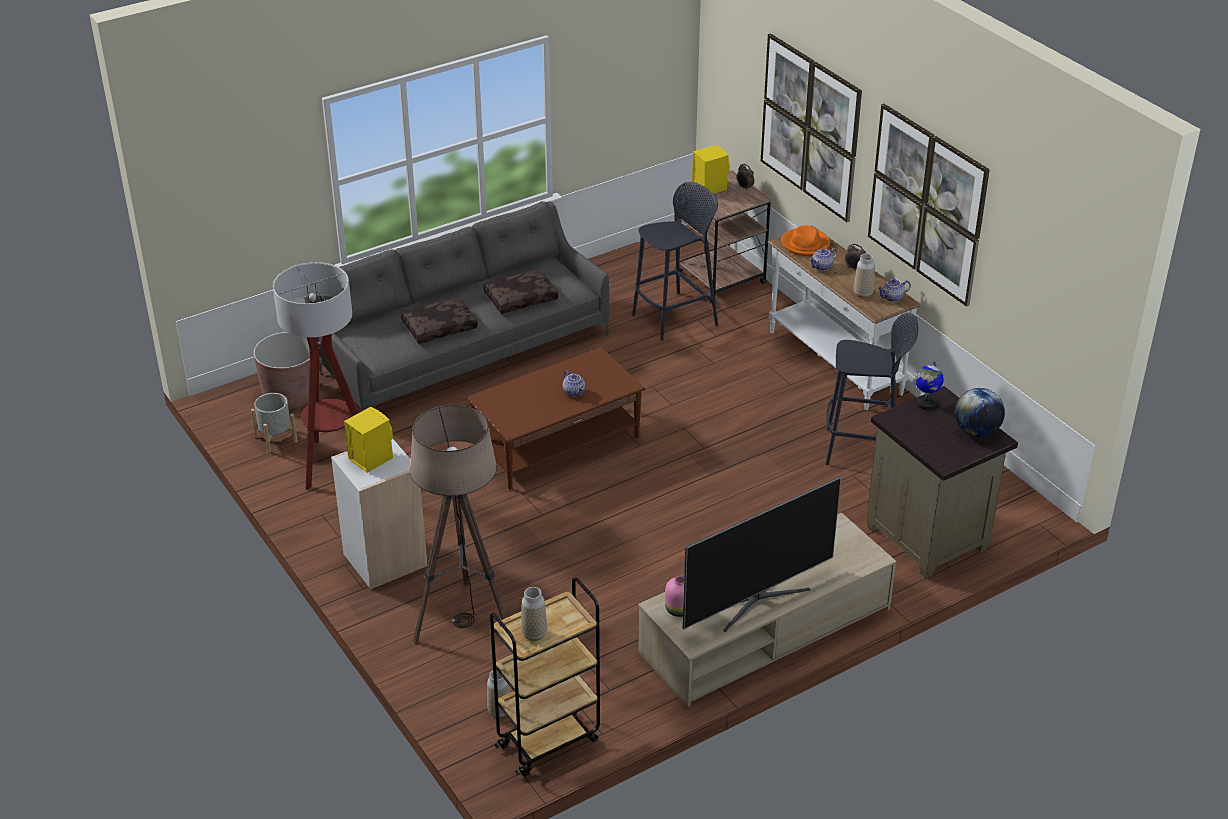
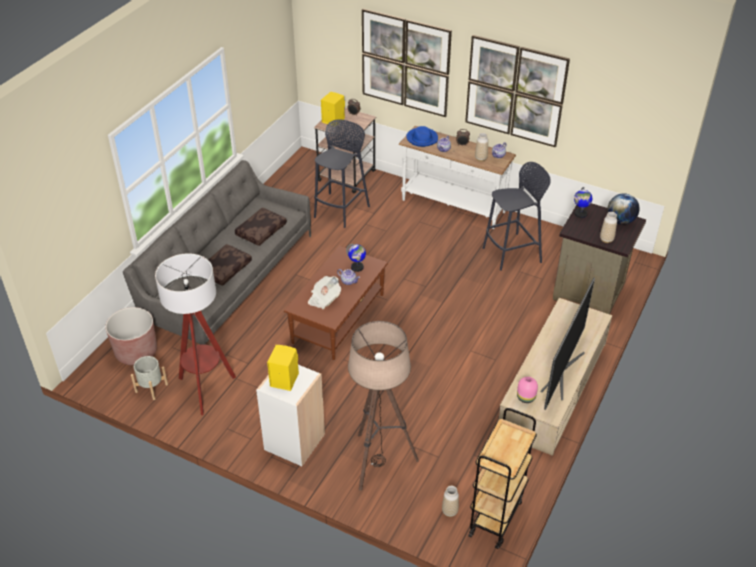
camera: 30 degrees left, 5 degrees up
(525, 401) = (324, 299): none -> newspaper
(534, 634) = (505, 457): vase -> vase (606, 239)
(600, 380) = (357, 267): none -> globe
(805, 244) = (422, 138): orange hat -> blue hat

